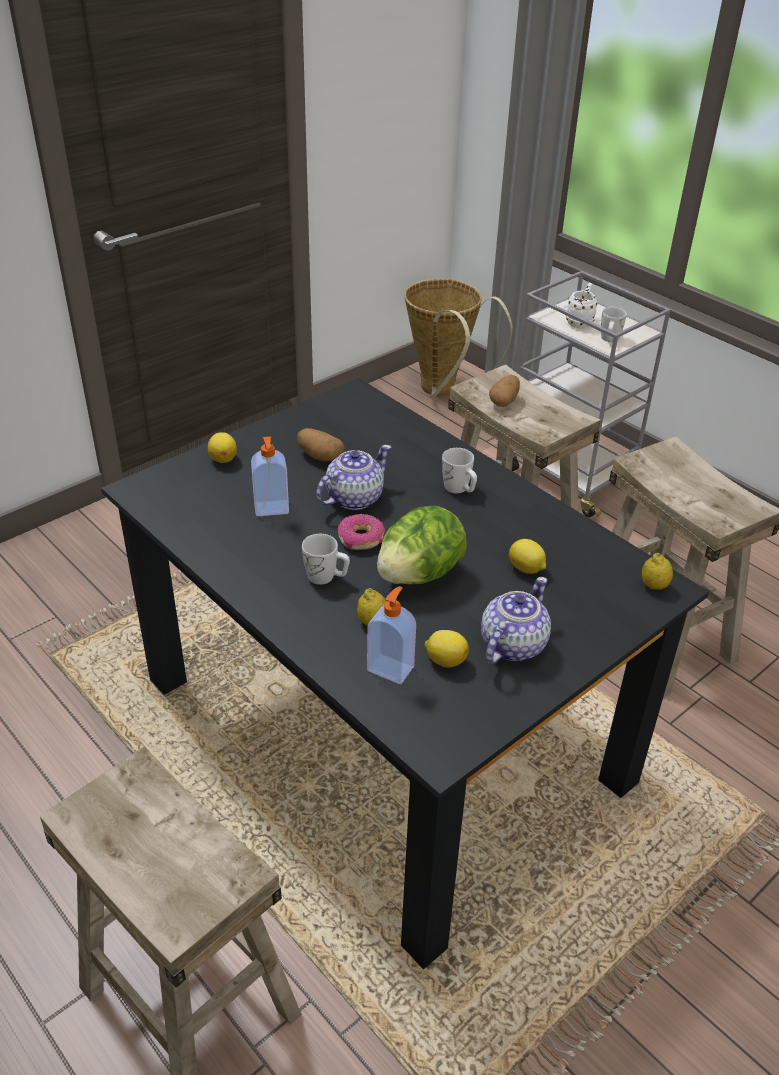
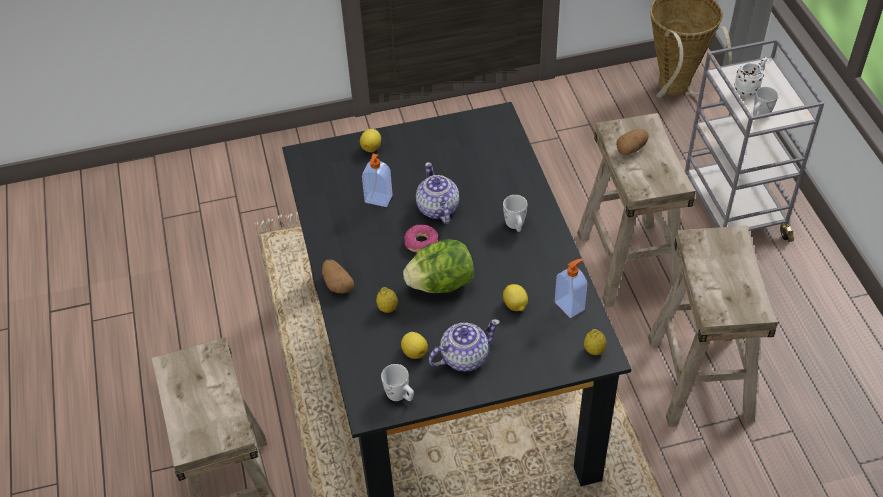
camera: 30 degrees right, 10 degrees up
(319, 456) = (437, 166): potato -> potato (337, 284)
(326, 577) = (380, 265): white mug -> white mug (400, 395)
(353, 498) = (437, 209): teapot -> teapot turned 90 degrees counterclockwise
(391, 668) = (377, 344): soap dispenser -> soap dispenser (570, 305)

